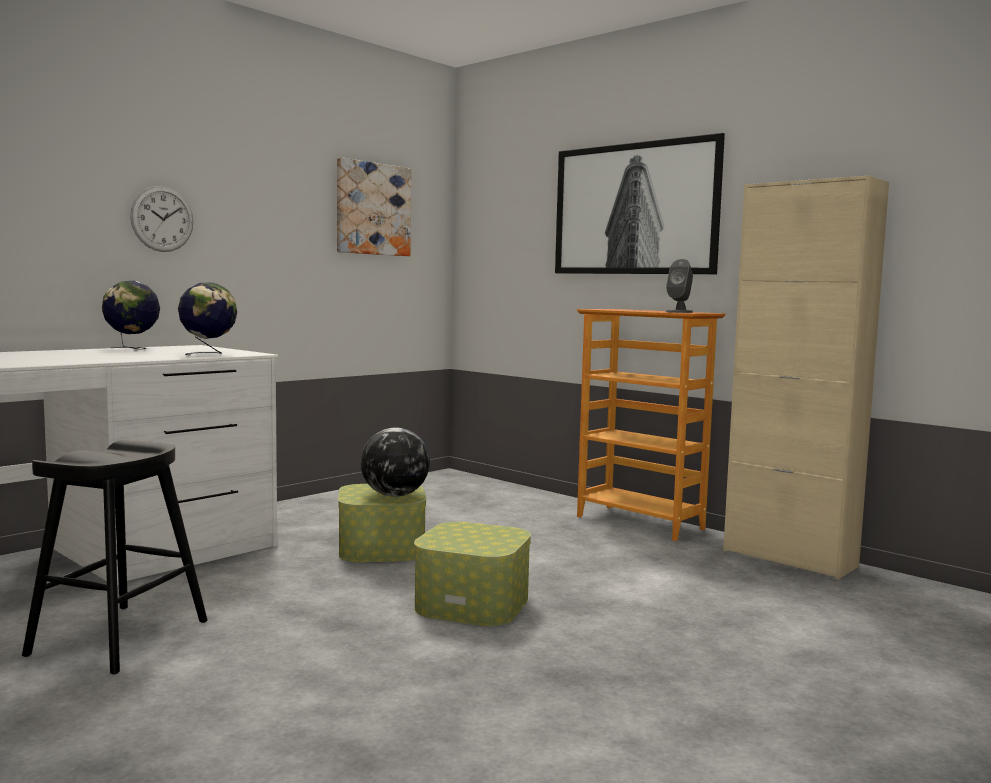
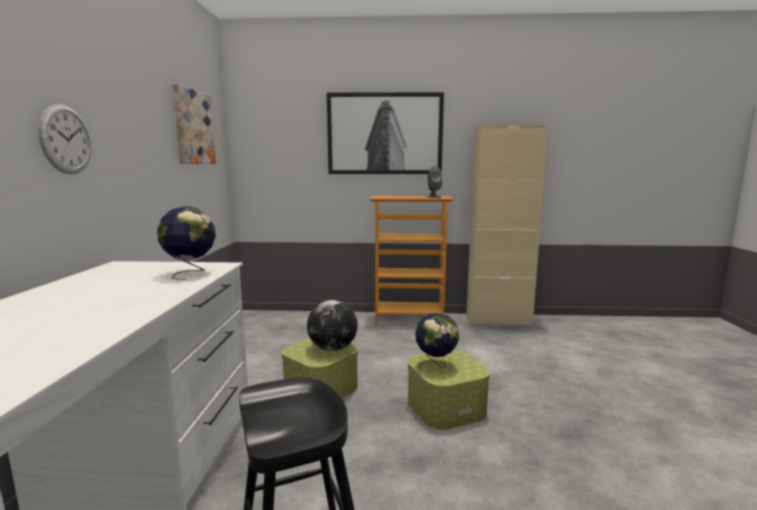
camera: 40 degrees left, 5 degrees up
(132, 349) = (80, 281): globe -> globe (436, 366)

